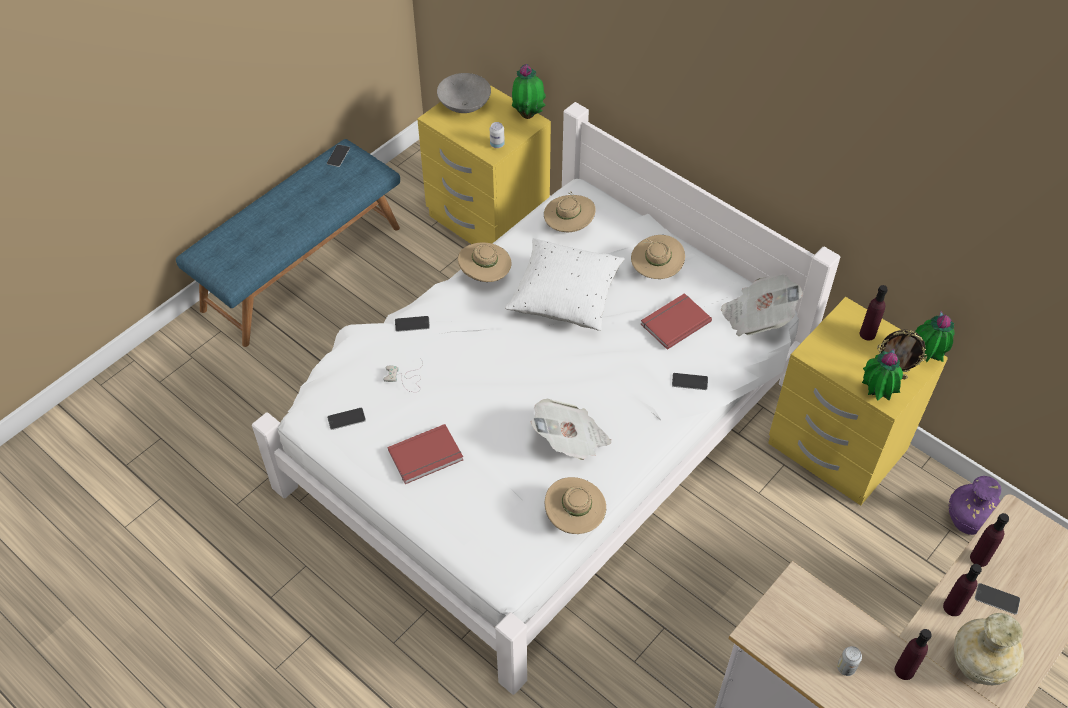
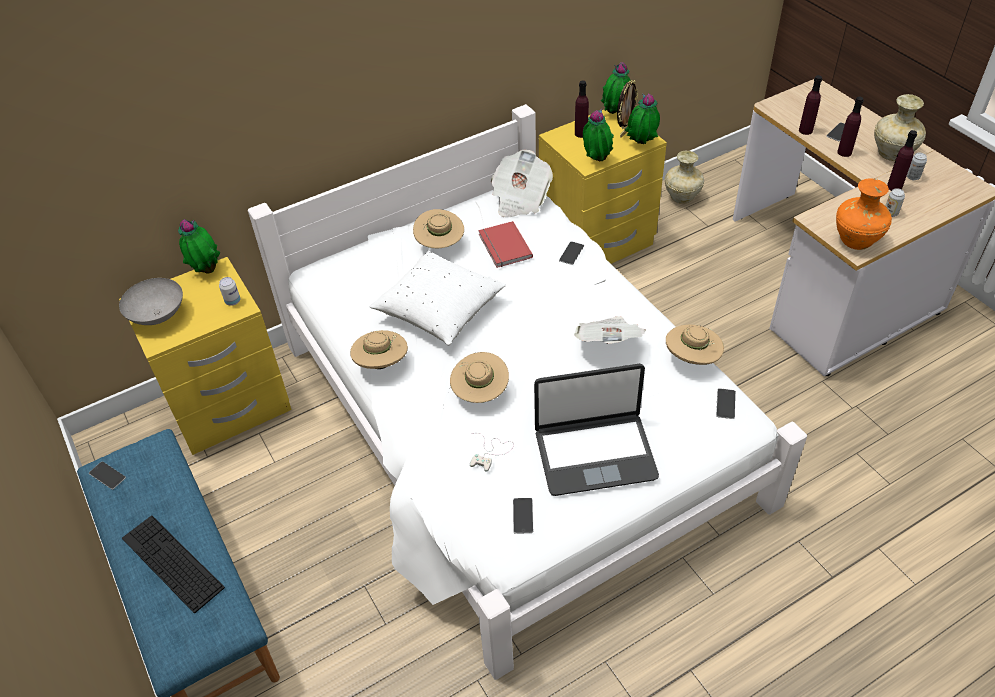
camera: 70 degrees left, 5 degrees down
(272, 223) = (172, 562): none -> keyboard
(412, 324) = (420, 433): phone -> phone (725, 403)
(426, 457) = (594, 453): red book -> laptop
(568, 226) = (352, 290): beige hat -> beige hat (480, 392)
(773, 630) = (855, 241): none -> orange vase
(823, 358) = (596, 160): none -> potted plant
(937, 692) = (912, 177): none -> can
(968, 523) = (682, 197): purple vase -> beige vase

